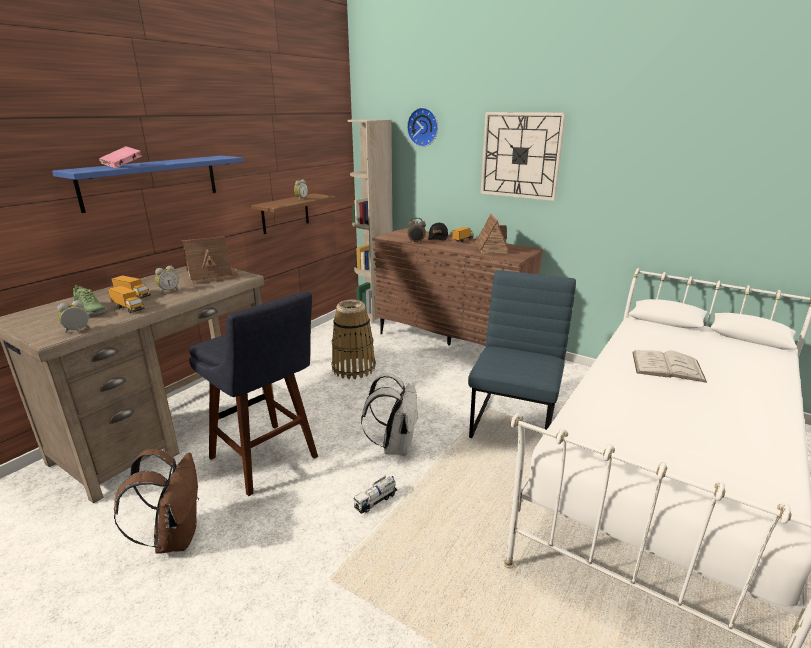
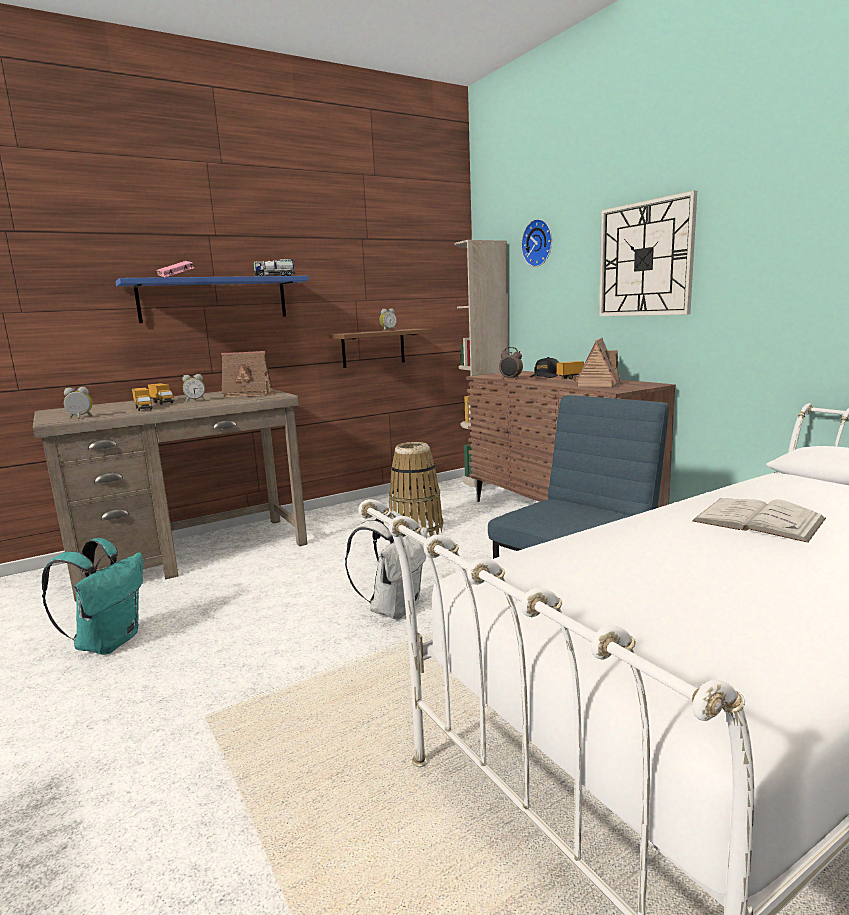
camera: 25 degrees right, 10 degrees down
(90, 310) = (113, 408): shoe -> none
(175, 536) = (109, 642): brown backpack -> turquoise backpack
(267, 460) = (249, 596): blue stool -> none
(376, 501) = (323, 656): toy truck -> toy truck (275, 276)

